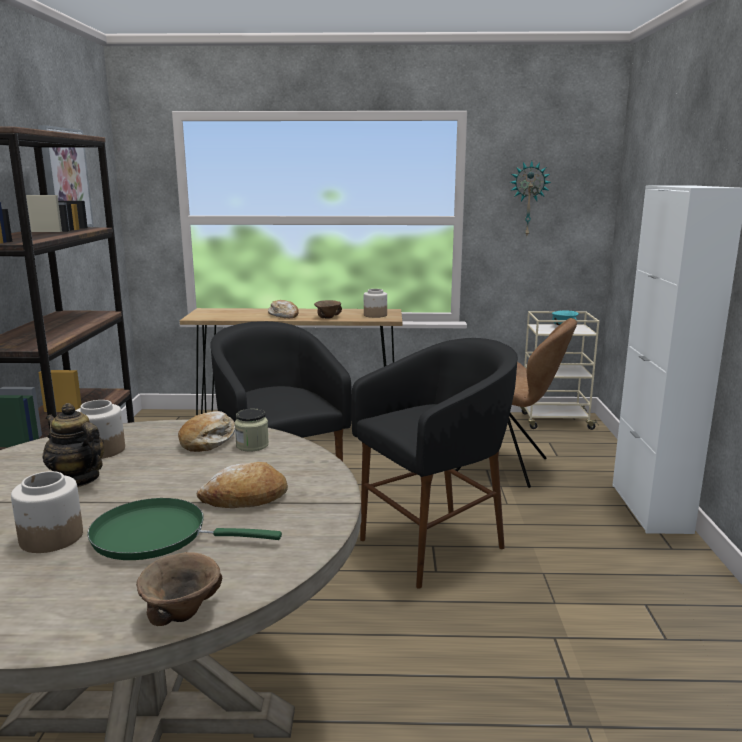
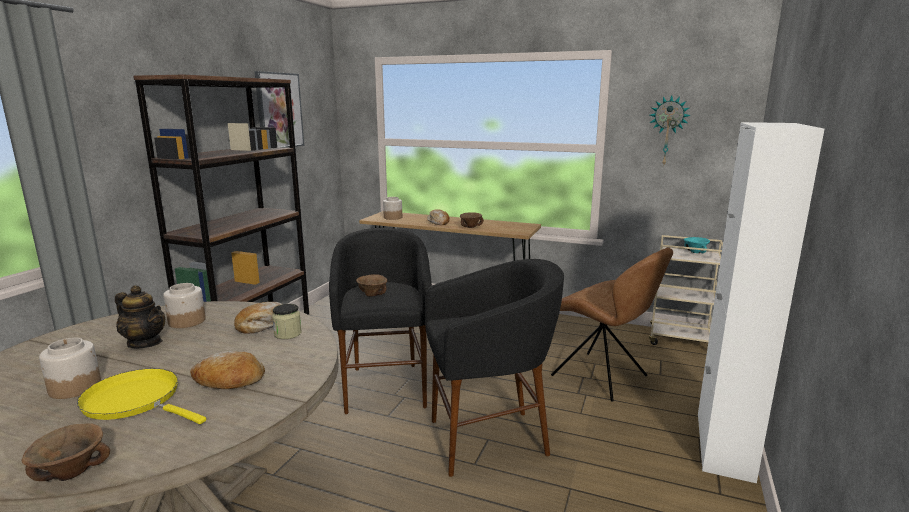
camera: 20 degrees right, 0 degrees up
(77, 479) = (145, 343): teapot -> teapot turned 150 degrees clockwise
(157, 536) = (136, 401): green frying pan -> yellow frying pan
(273, 401) = (371, 295): none -> brown bowl
(375, 315) = (511, 228): jar -> jar (392, 217)

